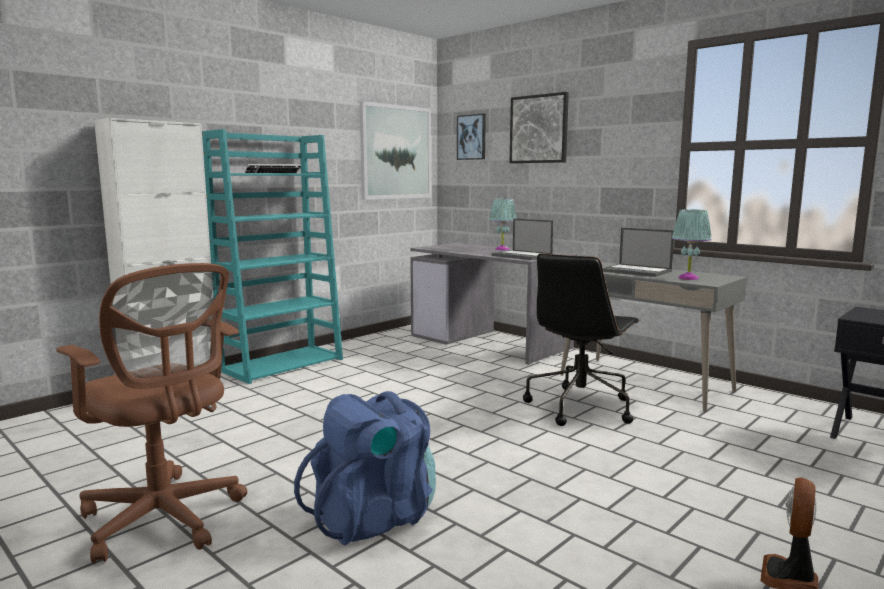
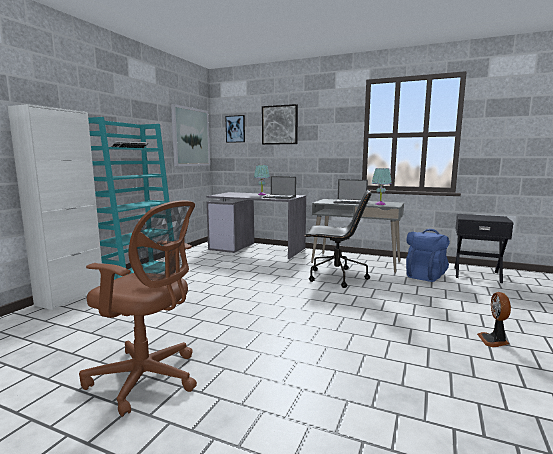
camera: 20 degrees left, 0 degrees up
(374, 517) = (280, 351): blue backpack -> blue backpack (425, 275)
(580, 406) = (335, 277): black office chair -> black office chair turned 90 degrees counterclockwise

